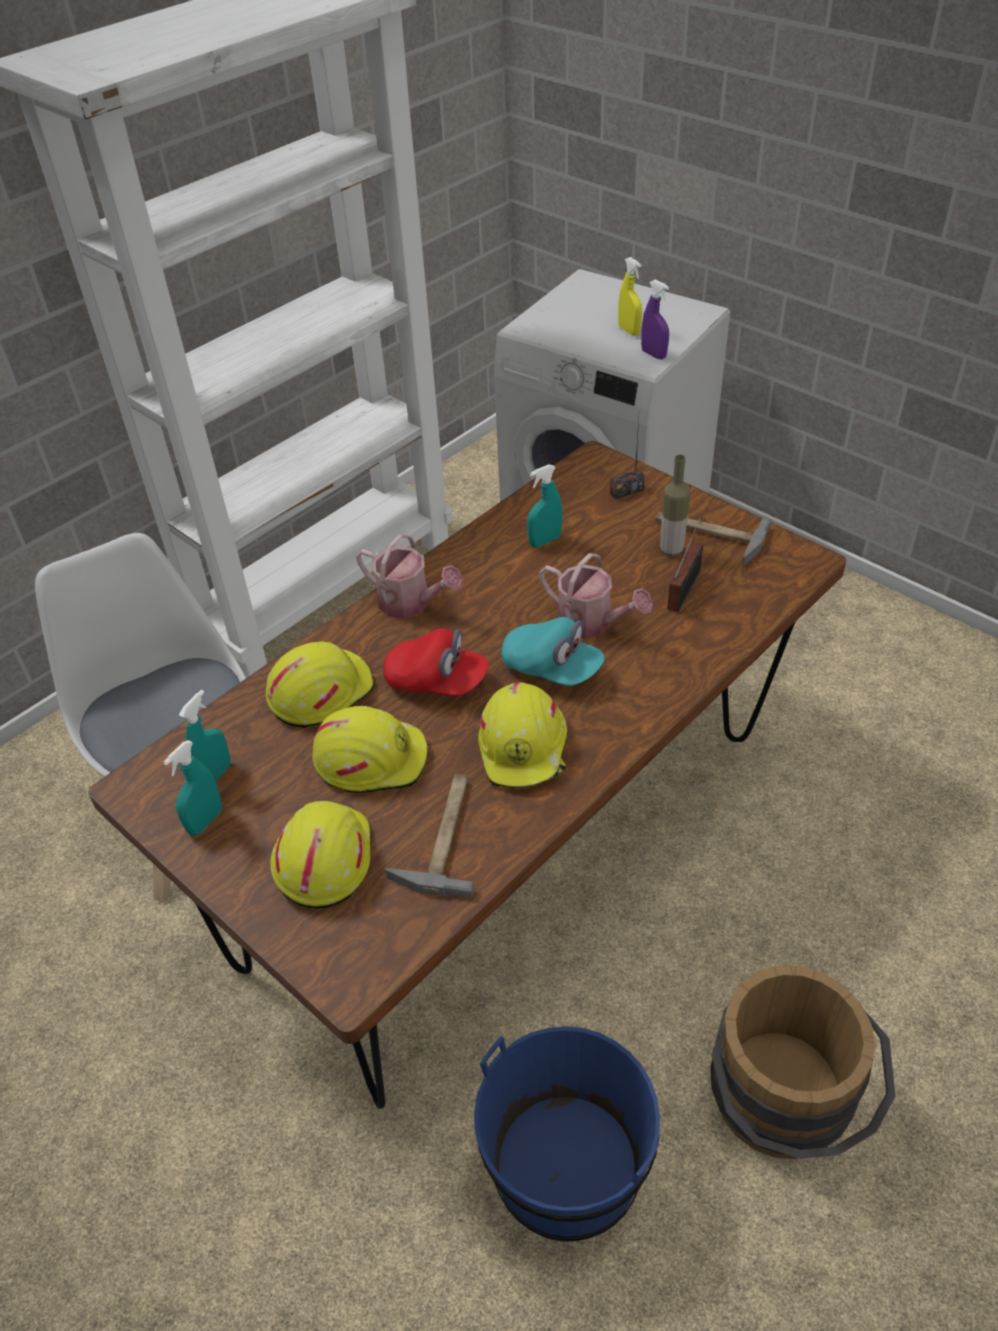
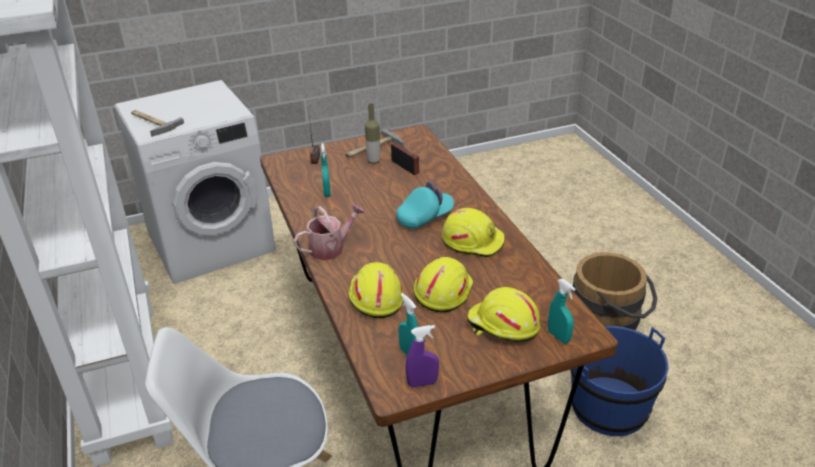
camera: 65 degrees left, 10 degrees down
(205, 821) = (444, 366): turquoise spray bottle -> turquoise spray bottle (558, 336)
(436, 681) = (402, 255): red cap -> none
(443, 834) = (512, 281): hammer -> hammer (151, 122)
(592, 623) = (403, 197): watering can -> none
(629, 331) = (200, 108): yellow spray bottle -> none
(653, 354) = (231, 108): purple spray bottle -> purple spray bottle (422, 383)

